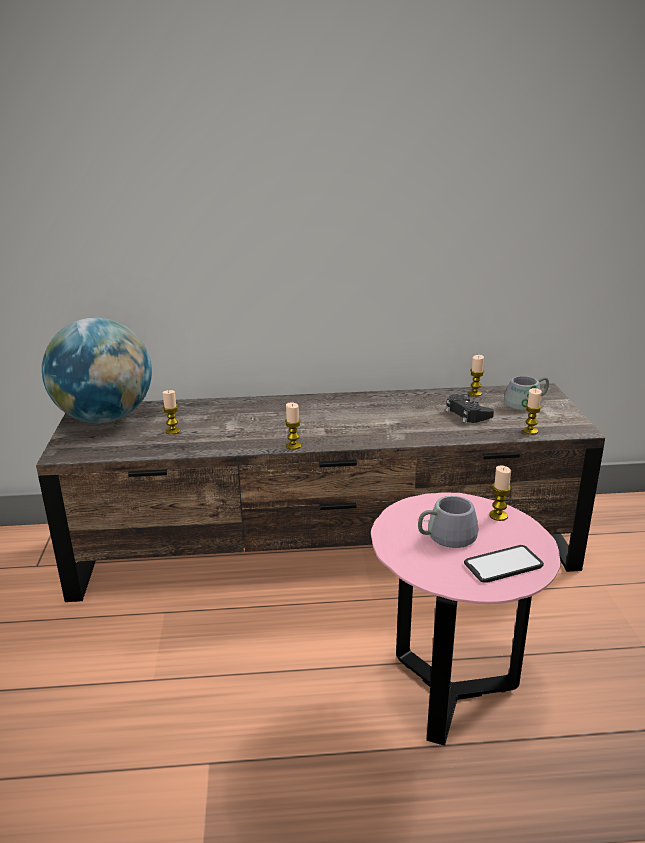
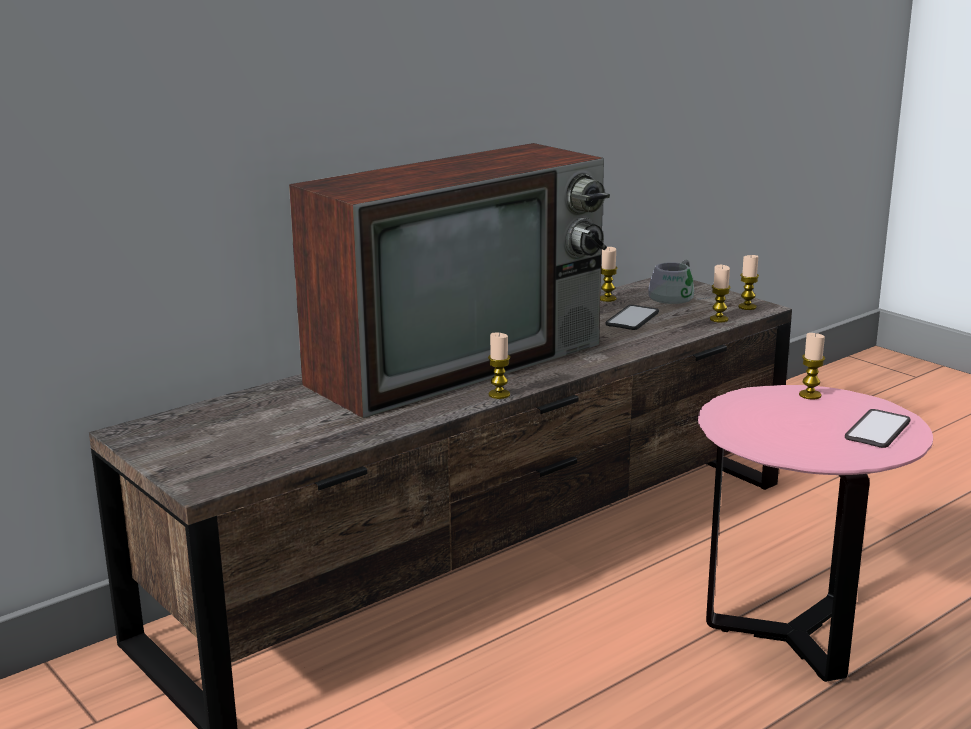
camera: 35 degrees left, 5 degrees down
(105, 418) = (184, 432): globe -> none
(173, 431) = (315, 420): candle -> candle (747, 307)
(308, 415) = (460, 362): none -> television
(443, 533) = (788, 423): grey mug -> none
(467, 413) = (632, 319): black game controller -> phone

